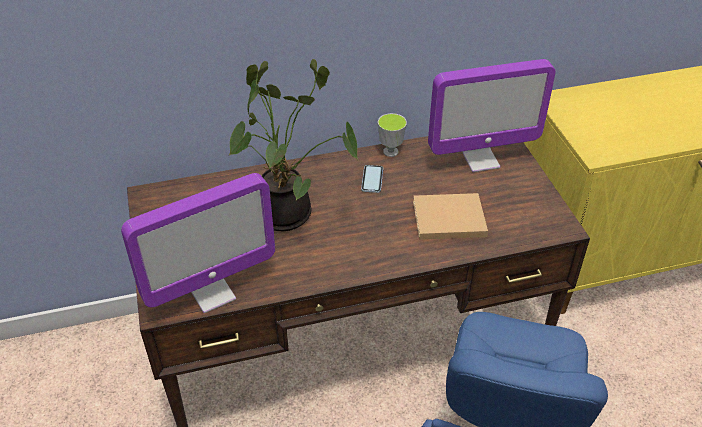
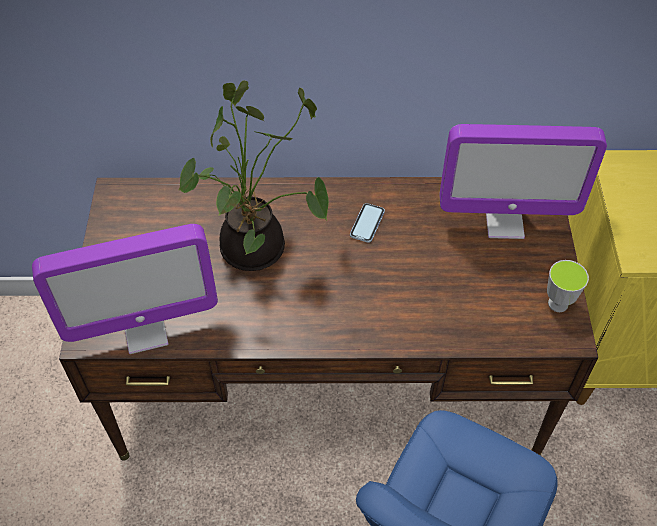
camera: 15 degrees right, 10 degrees up
(390, 152) = (401, 190): cup -> cup (558, 304)
(446, 218) = (435, 294): beige book -> none

